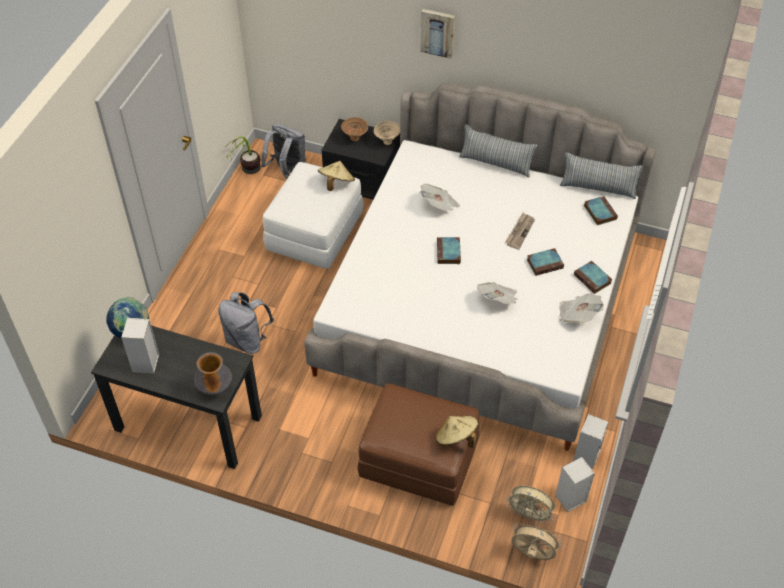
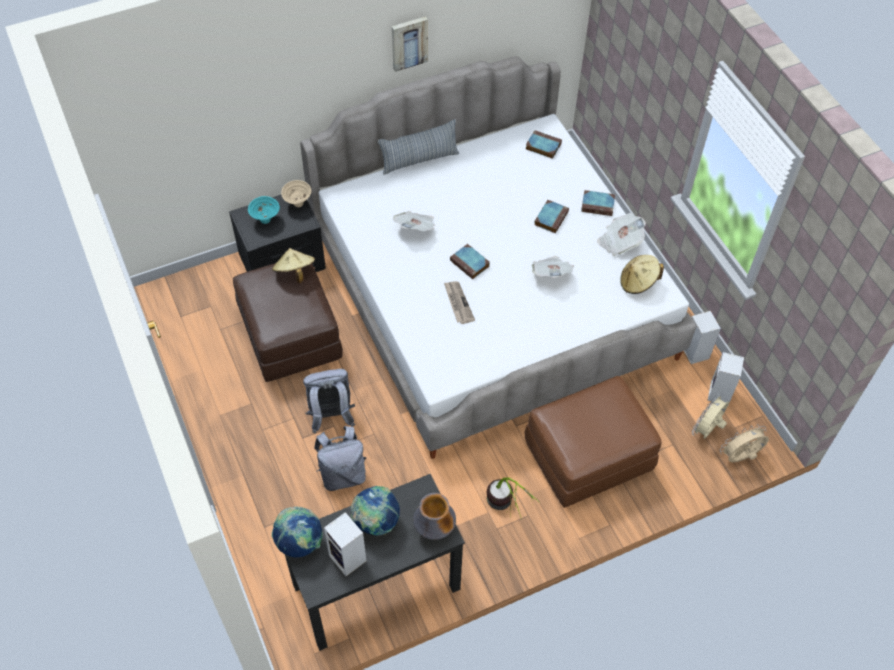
camera: 45 degrees left, 5 degrees up
(187, 356) = (376, 521): none -> globe
(247, 175) = (165, 328): potted plant -> potted plant (507, 511)
(287, 171) = (199, 297): grey backpack -> grey backpack (331, 416)
(314, 232) = (289, 334): white ottoman -> brown ottoman
(355, 138) = (266, 220): brown bowl -> turquoise bowl
(438, 32) = (323, 63): picture -> picture (409, 42)
(456, 438) = (634, 411): beige hat -> beige hat (638, 282)
(519, 232) = (503, 205): newspaper -> newspaper (458, 303)
(529, 515) = (707, 430): beige fan -> beige fan turned 150 degrees clockwise
(598, 188) = (519, 127): pillow -> none

